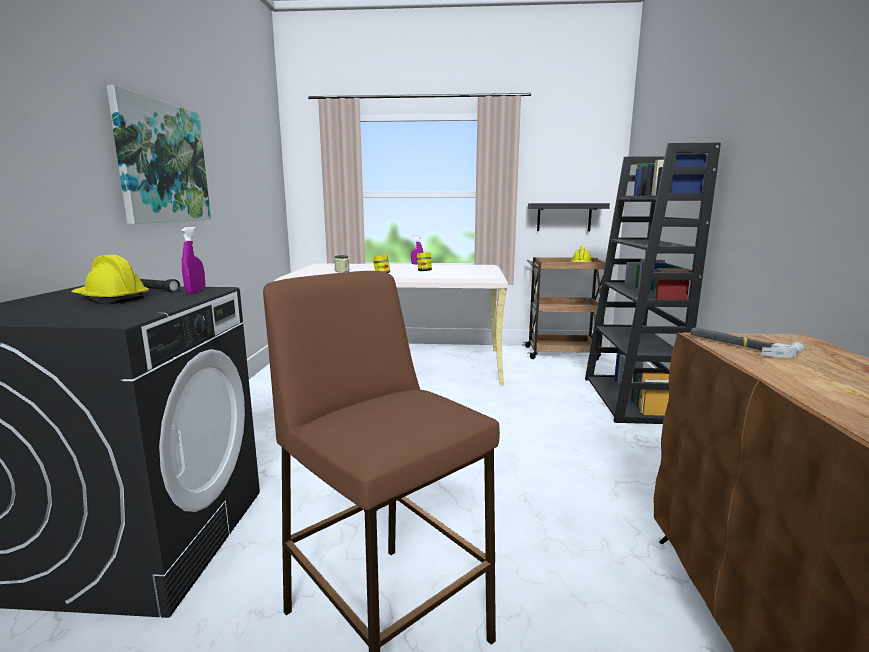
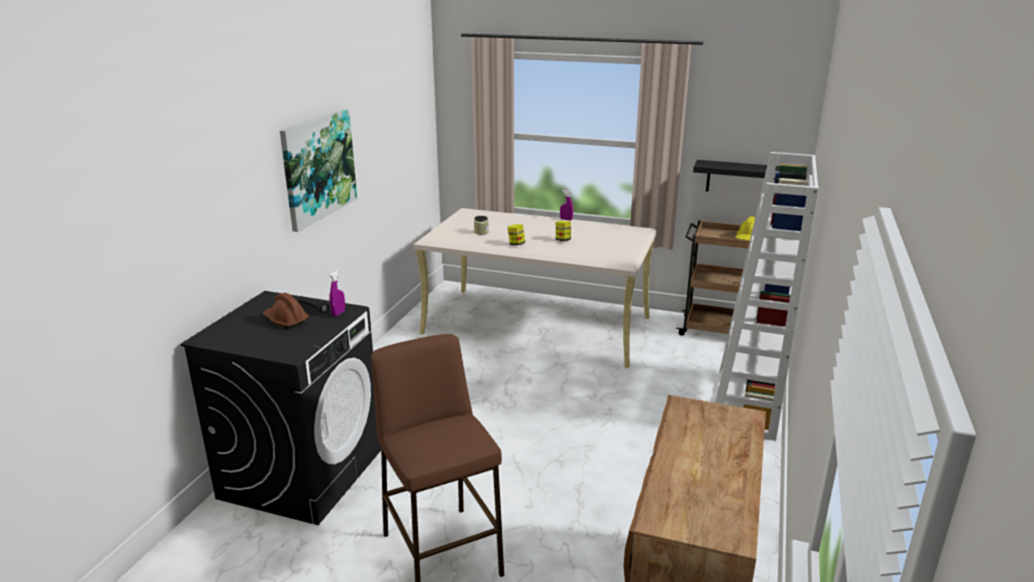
camera: 15 degrees right, 10 degrees up
(110, 299) = (285, 320): yellow hard hat -> brown hard hat
(629, 399) = (746, 404): black bookcase -> white bookcase
(739, 345) = (691, 417): hammer -> none

